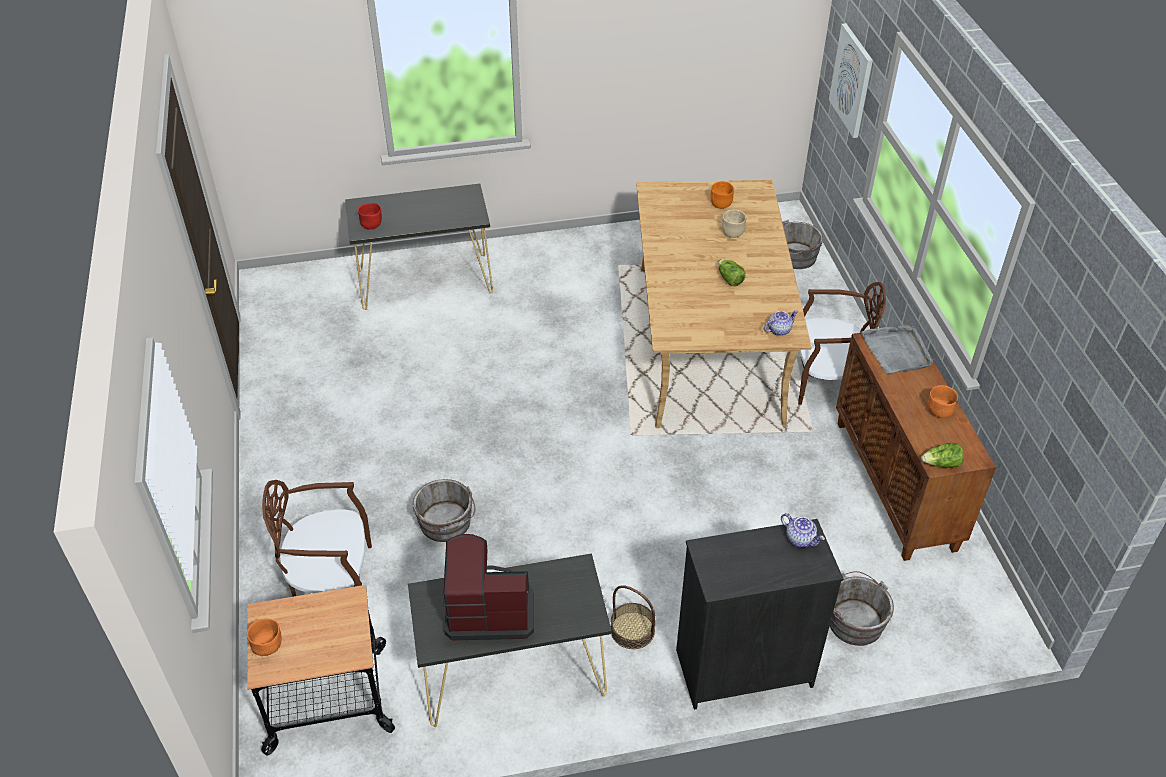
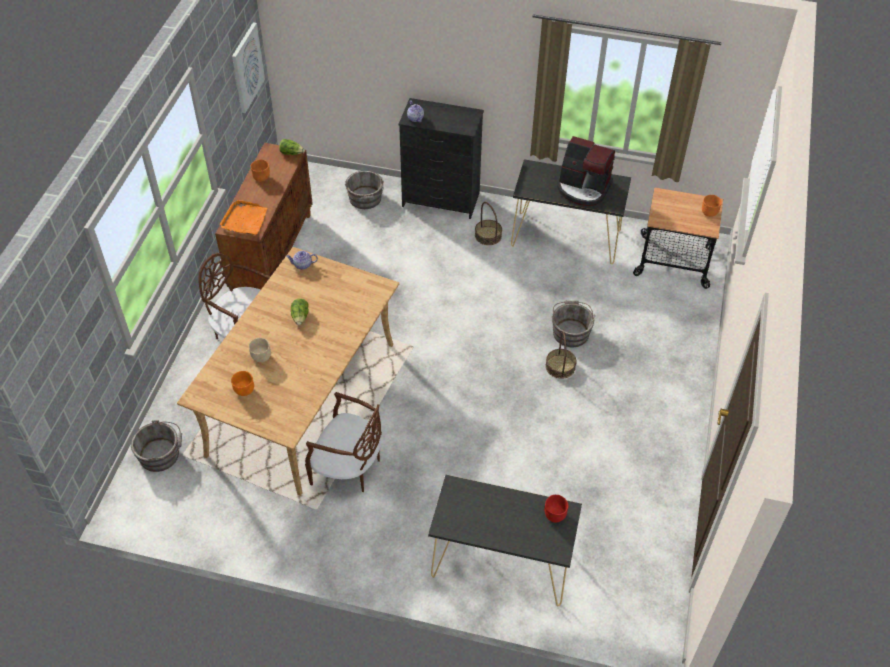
camera: 155 degrees left, 5 degrees up
(332, 581) = (656, 322): brown chair -> brown chair (348, 468)
(441, 475) = (560, 366): none -> basket
(852, 80) = (76, 347): picture -> picture (247, 67)
(897, 351) = (244, 220): grey tray -> orange tray

